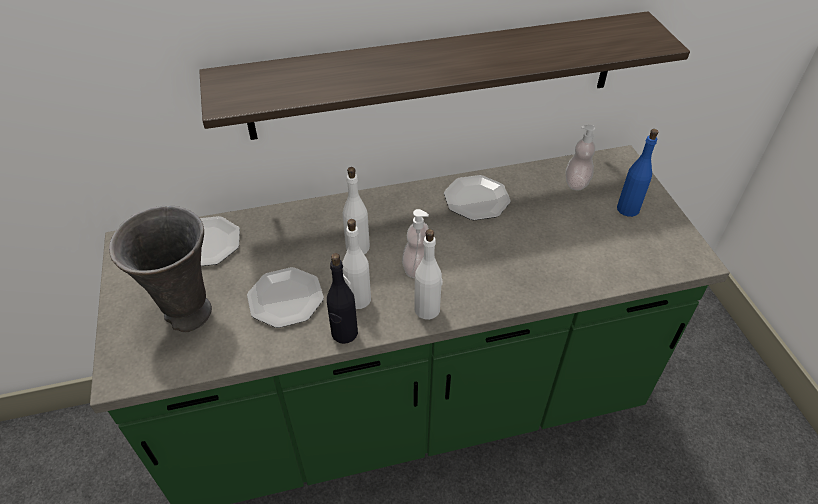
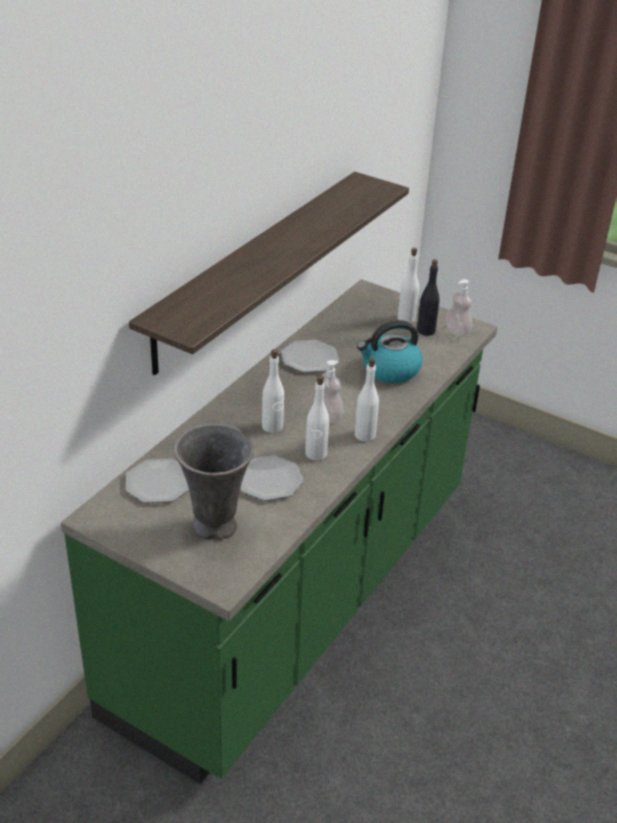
camera: 45 degrees left, 10 degrees down
(344, 333) = (334, 475): black bottle -> black bottle (426, 331)
(540, 255) = (390, 370): none -> kettle
(576, 183) = (358, 318): soap dispenser -> soap dispenser (457, 332)
(628, 209) = (406, 318): blue bottle -> white bottle

